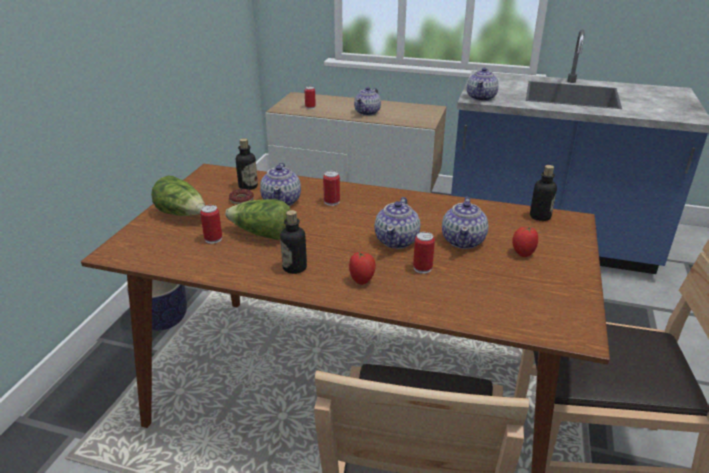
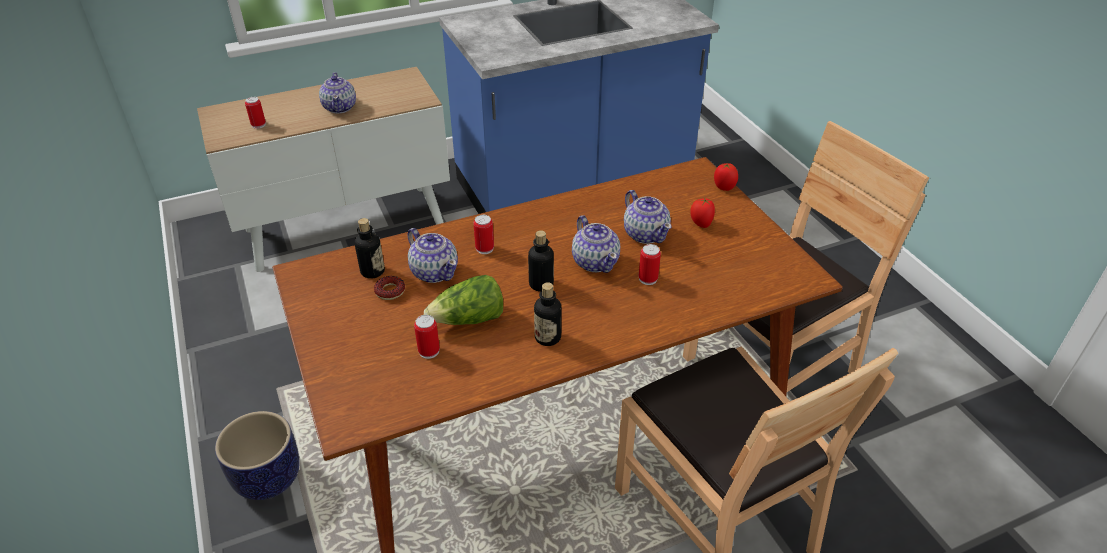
camera: 40 degrees left, 10 degrees up
(182, 214) = (351, 341): lettuce -> none
(362, 280) = (618, 317): tomato -> tomato (724, 187)
(481, 98) = (498, 56): teapot -> none
(540, 216) = (672, 179): bottle -> bottle (541, 284)

